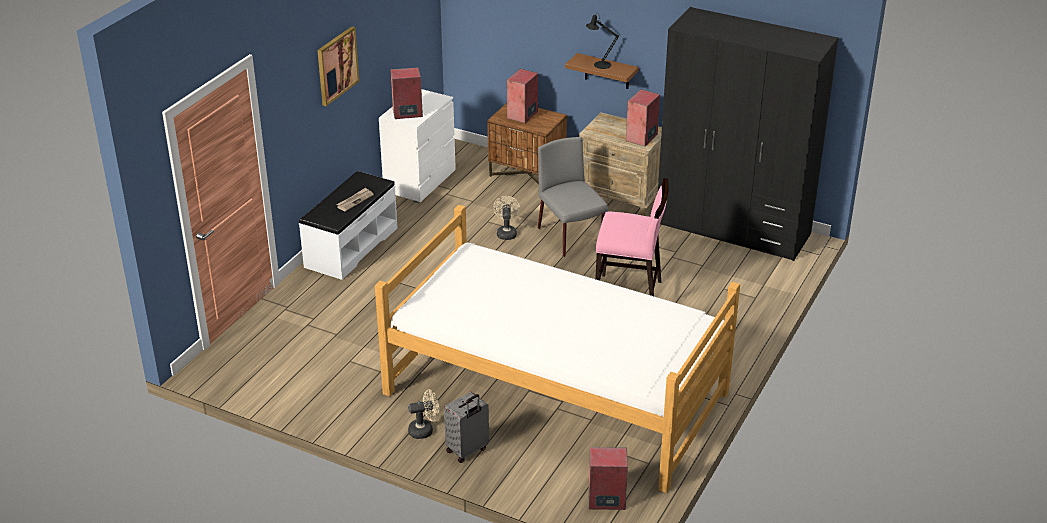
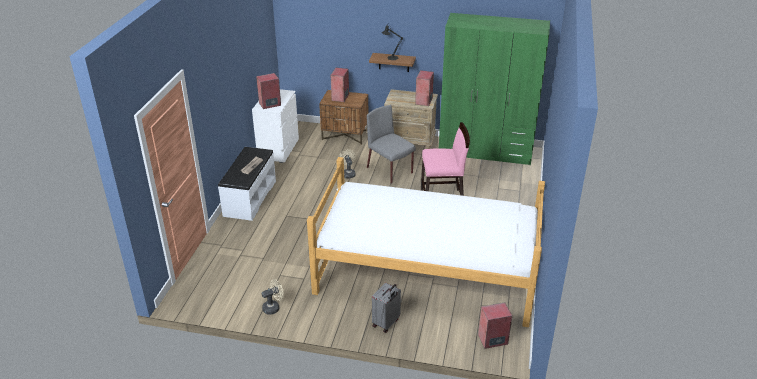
camera: 15 degrees left, 0 degrees up
(337, 65) = (228, 75): picture -> none
(425, 430) = (351, 314): beige fan -> beige fan (273, 307)
(733, 229) = (485, 151): black wardrobe -> green wardrobe

